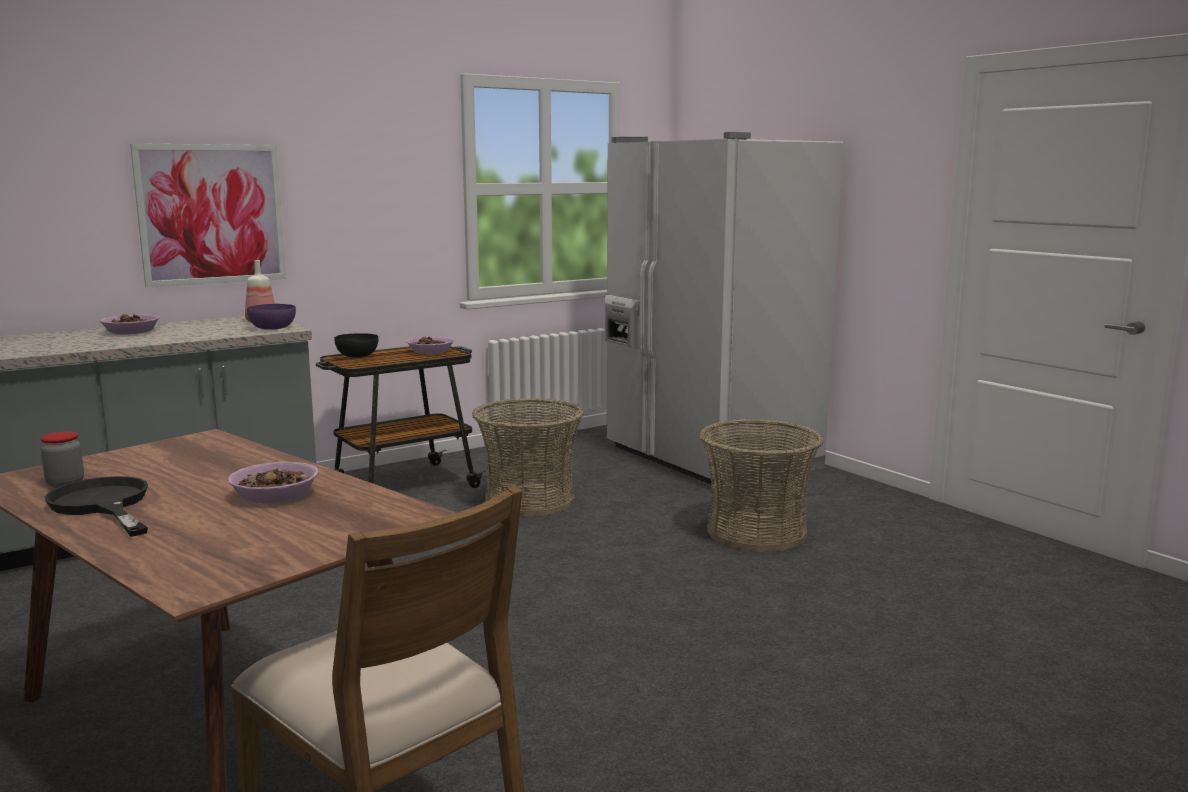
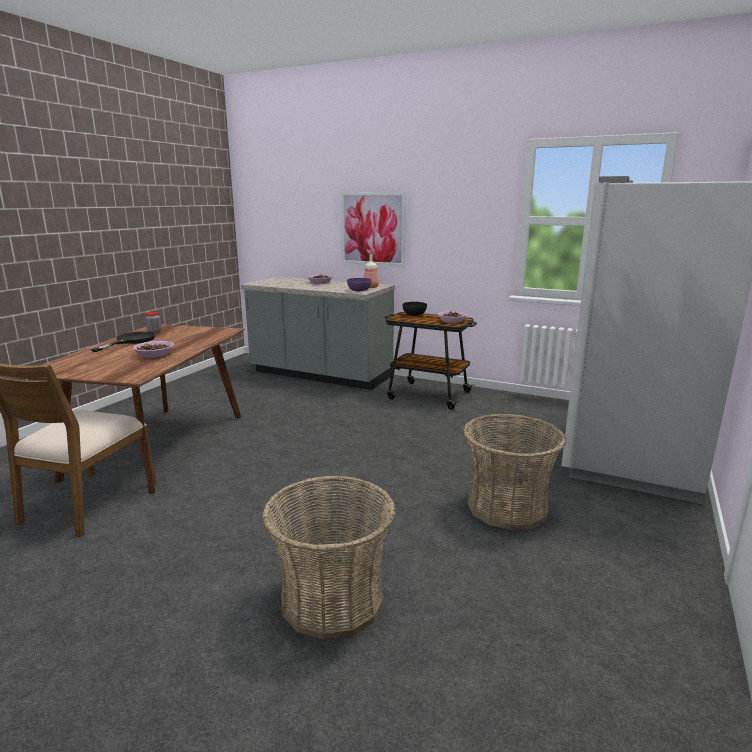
camera: 60 degrees right, 5 degrees up
(530, 501) = (453, 427): basket -> basket (332, 600)

